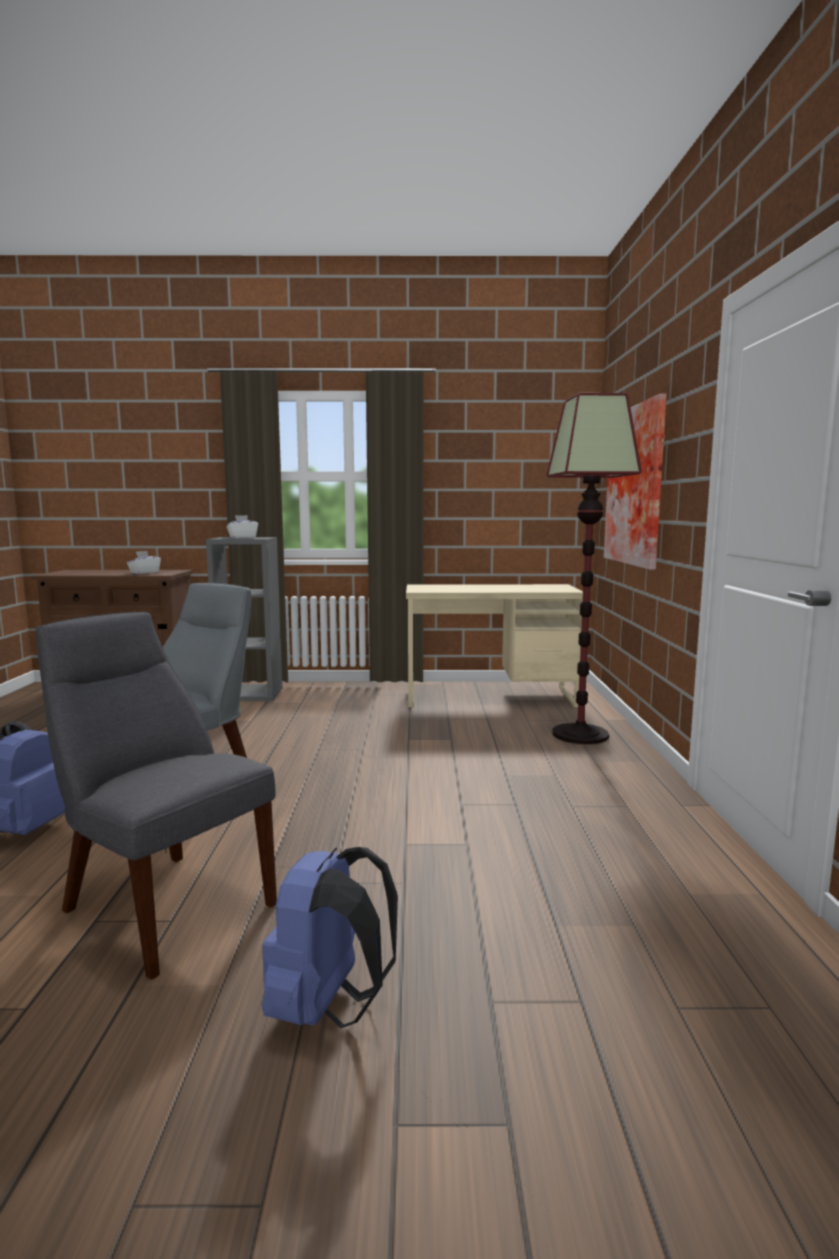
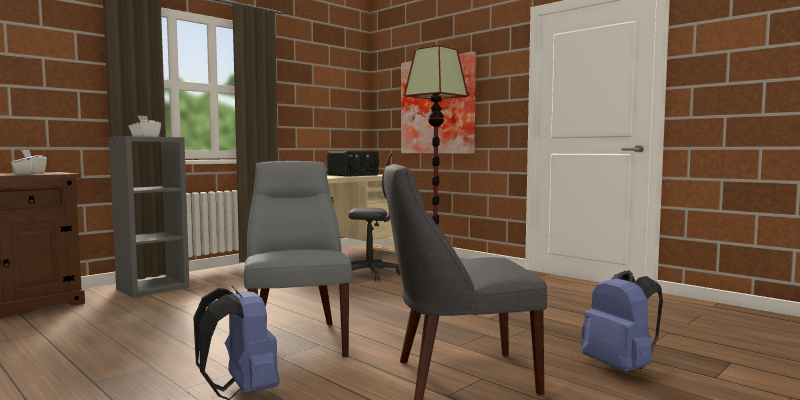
camera: 45 degrees left, 5 degrees down
(458, 730) = (371, 274): none -> grey office chair
(519, 587) = (353, 175): none -> radio

